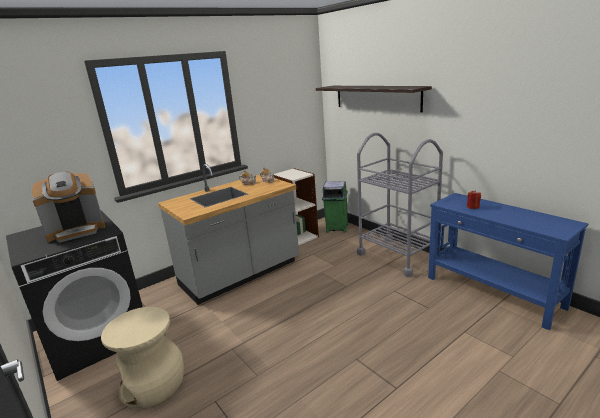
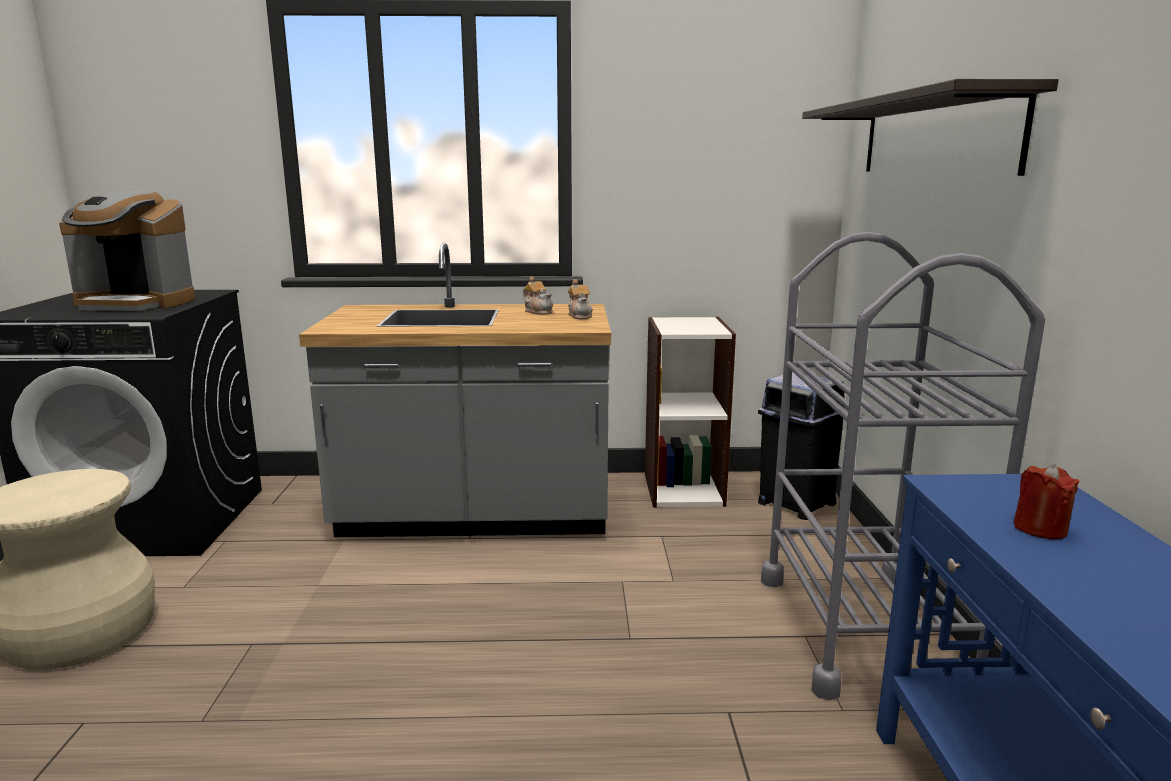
camera: 35 degrees right, 5 degrees down
(336, 228) = (795, 503): green trash can -> black trash can

